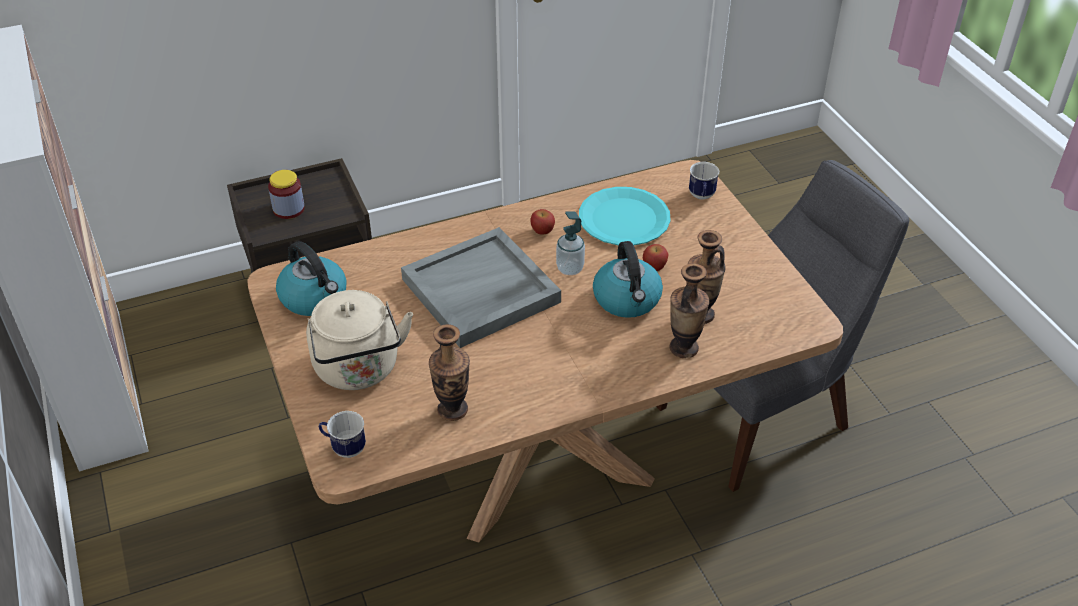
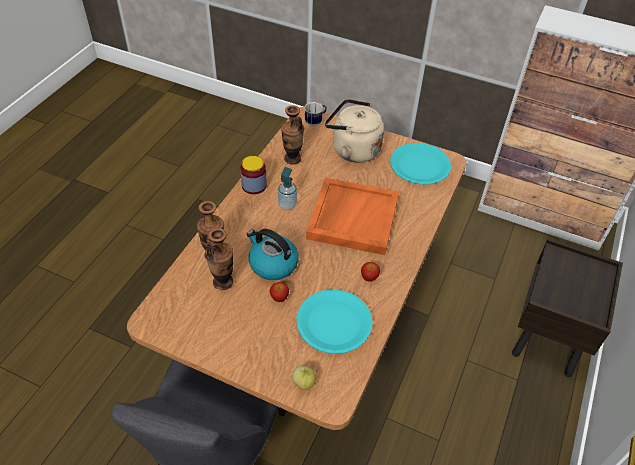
camera: 135 degrees right, 5 degrees up
(288, 209) = (572, 277): jar -> jar (254, 186)
(314, 298) = (420, 165): kettle -> turquoise plate
(480, 292) = (352, 217): grey tray -> orange tray
(570, 268) = (325, 262): soap dispenser -> soap dispenser (287, 205)
(701, 197) = (304, 382): mug -> apple

